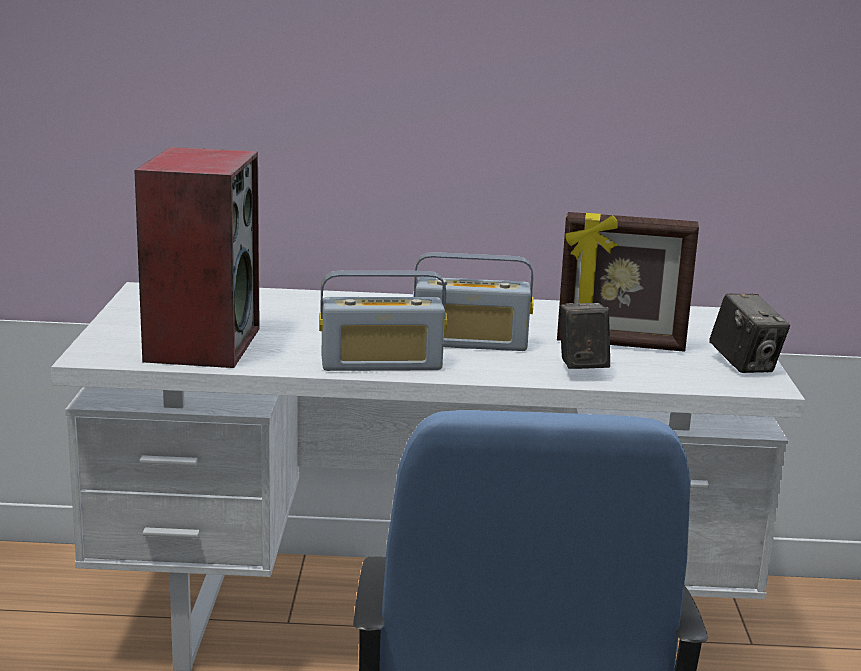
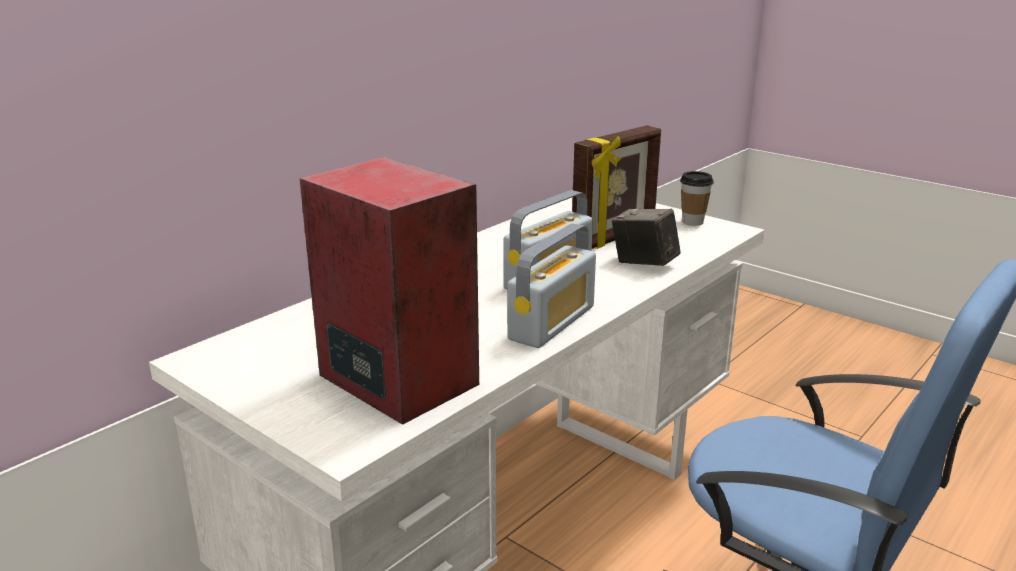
camera: 50 degrees left, 5 degrees up
(744, 365) = (693, 222): camera -> cup

